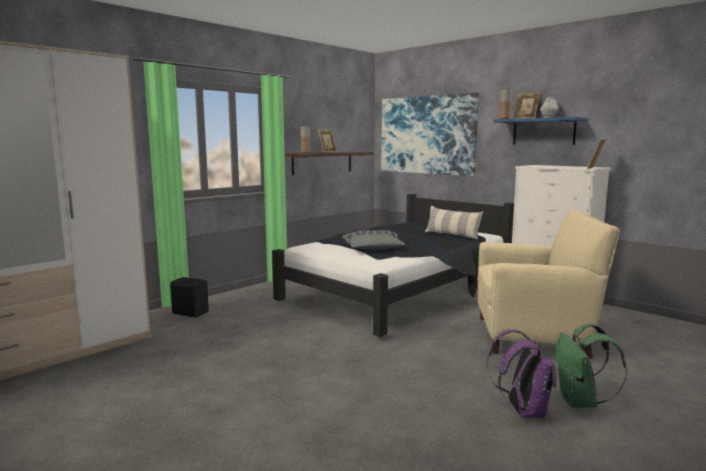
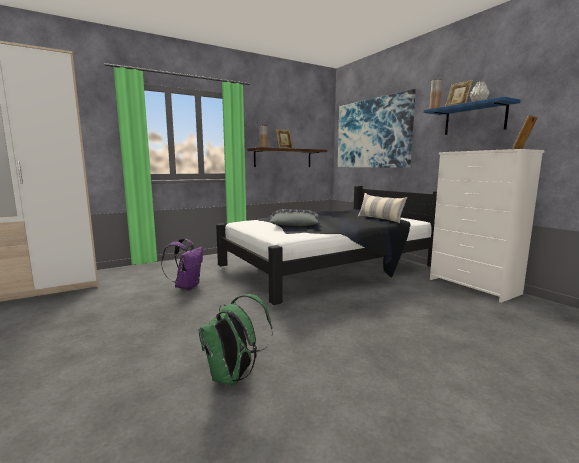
camera: 15 degrees right, 0 degrees up
(190, 313) = (149, 270): black speaker -> none
(522, 411) = (362, 411): purple backpack -> purple backpack (187, 286)
(534, 336) = (432, 321): beige armchair -> none
(580, 402) = (444, 412): green backpack -> green backpack (234, 377)

